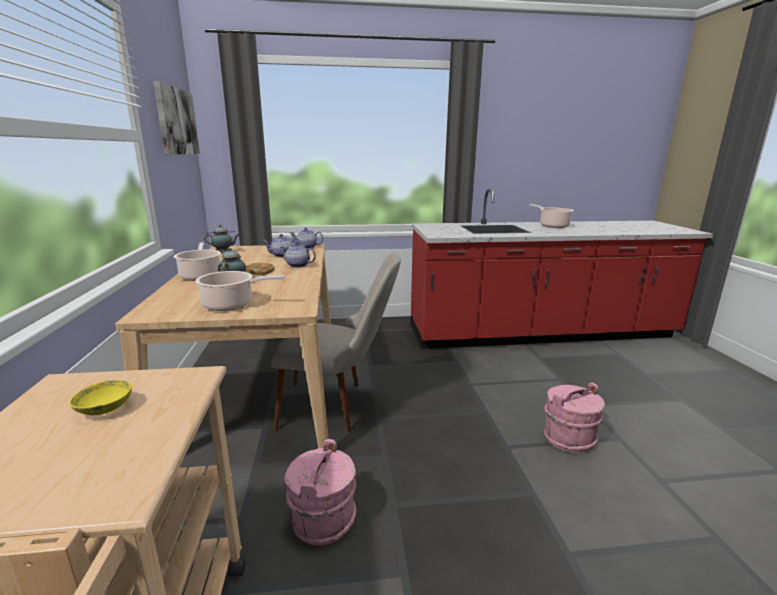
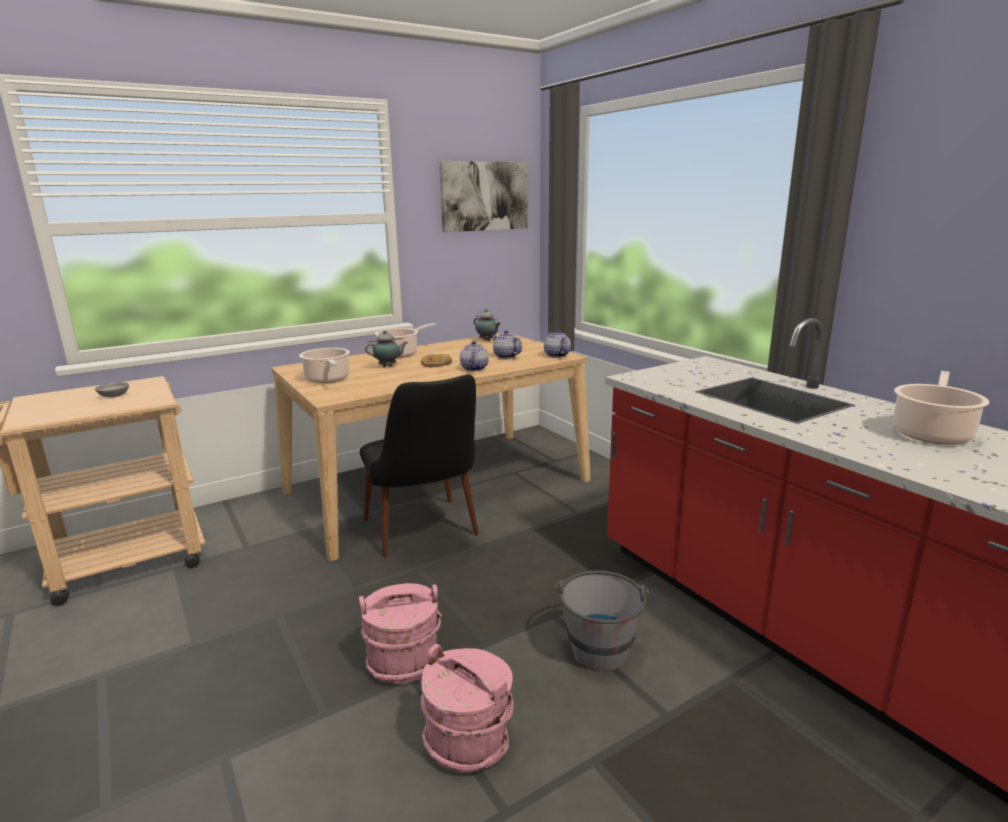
camera: 65 degrees right, 0 degrees up
(105, 409) = (114, 396): yellow bowl -> grey bowl
(322, 519) = (251, 583): pink bucket -> pink bucket (403, 661)
(338, 406) = (426, 536): beige chair -> black chair
(502, 379) = (599, 644): none -> grey bucket

